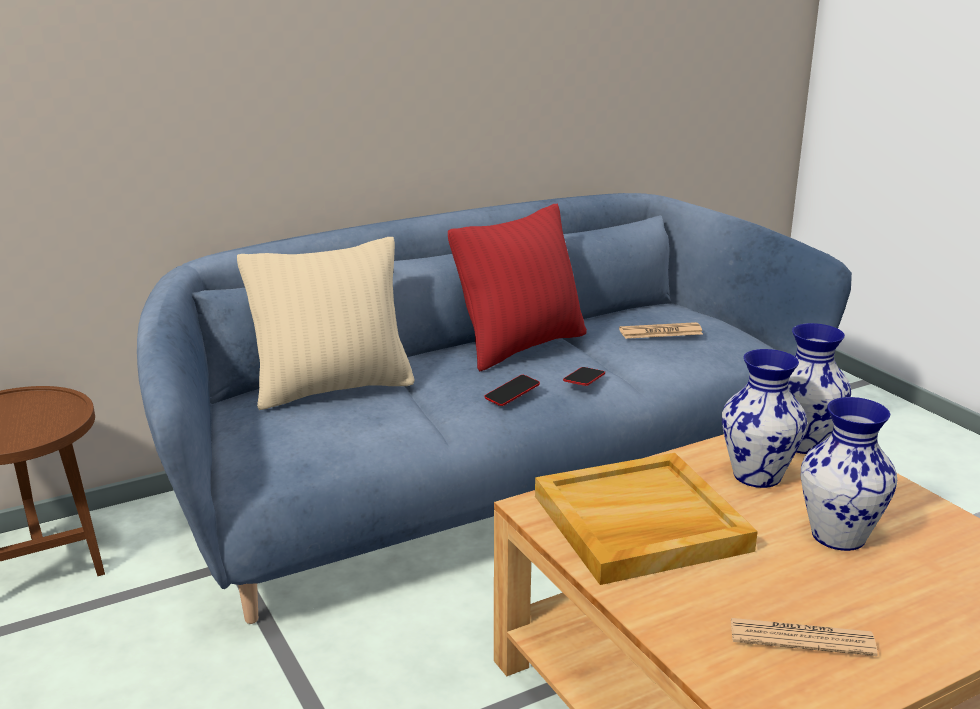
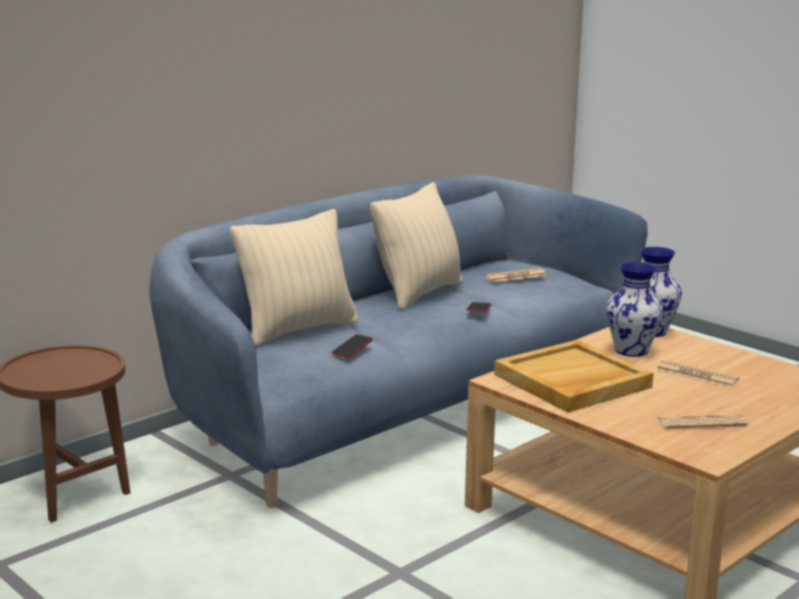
camera: 15 degrees left, 5 degrees down
(512, 394) = (433, 322): phone -> phone (352, 349)
(521, 347) = (419, 293): red pillow -> beige pillow
(836, 536) = (697, 375): vase -> newspaper

